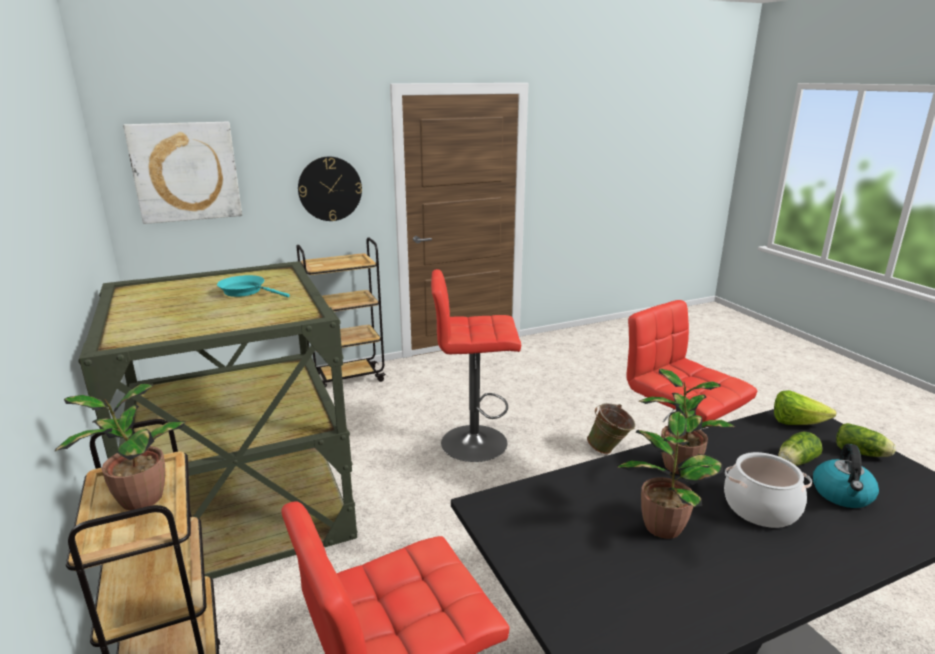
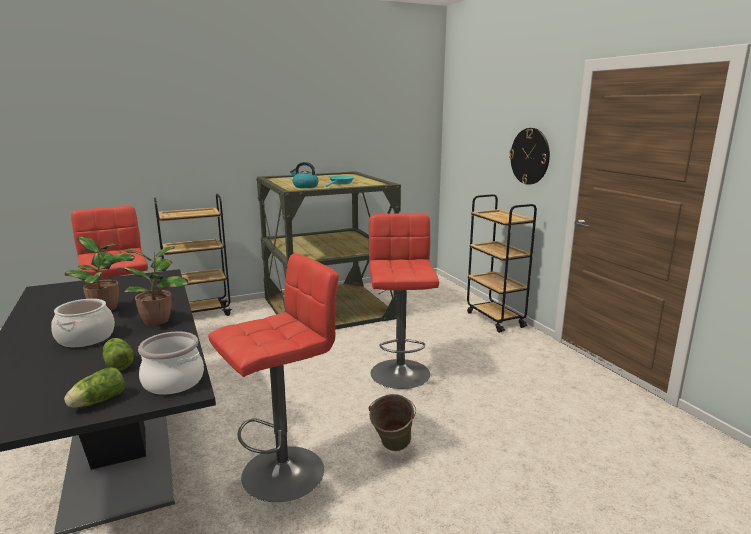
camera: 90 degrees right, 5 degrees down
(138, 499) = (191, 213): potted plant -> none
(186, 172) = (468, 129): picture -> none
(796, 423) = (174, 381): lettuce -> cooking pot
(842, 494) = (61, 372): kettle -> kettle (305, 186)

